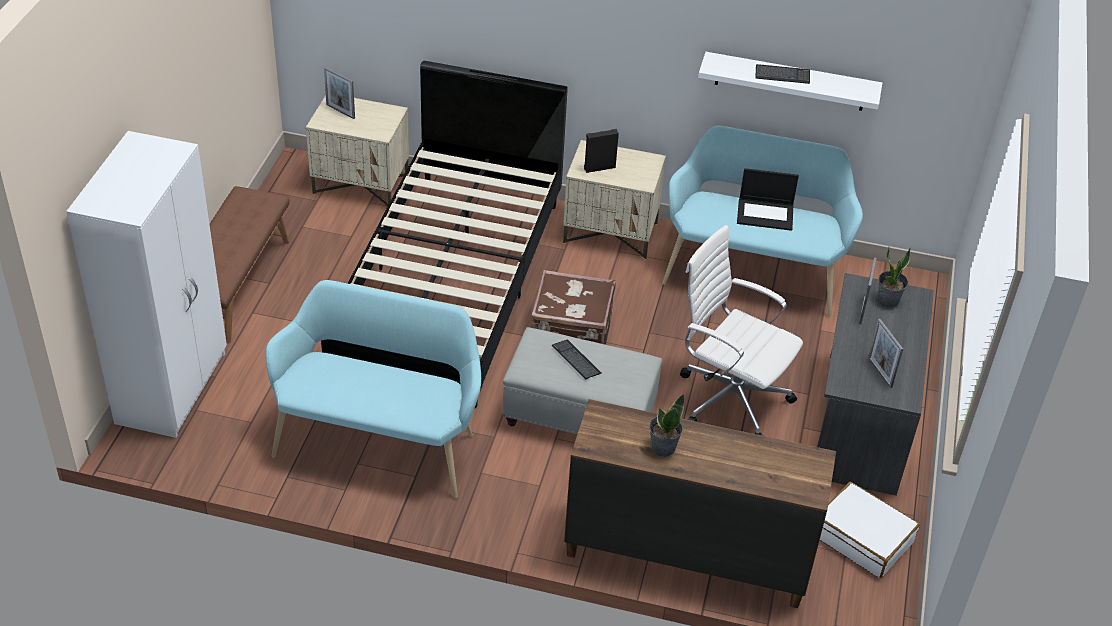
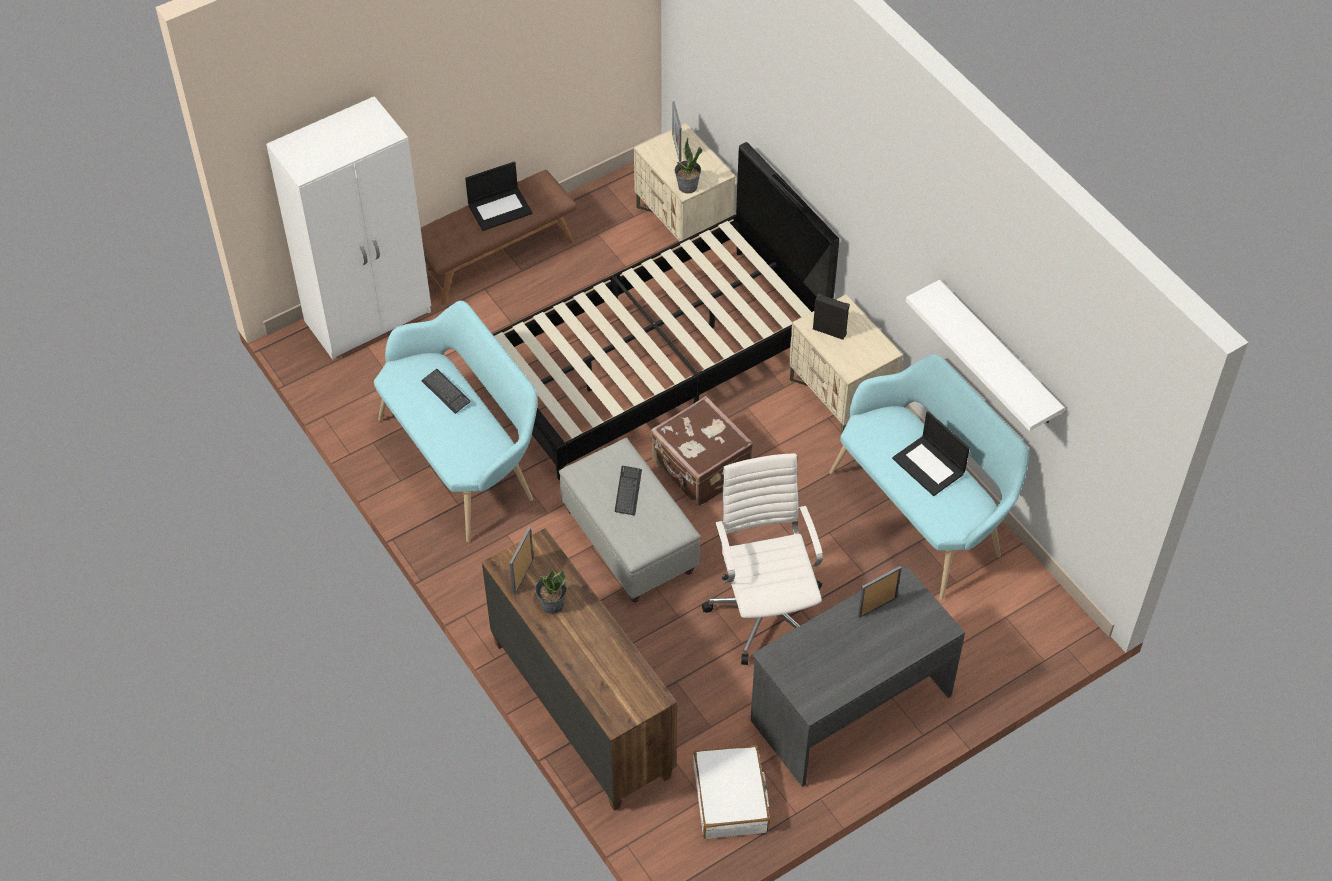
camera: 45 degrees right, 10 degrees up
(231, 229) = (500, 208): none -> laptop
(782, 75) = (978, 344): keyboard -> keyboard (446, 392)
(880, 372) = (820, 668): picture frame -> picture frame (523, 576)
(888, 300) = (911, 613): potted plant -> potted plant (687, 187)

